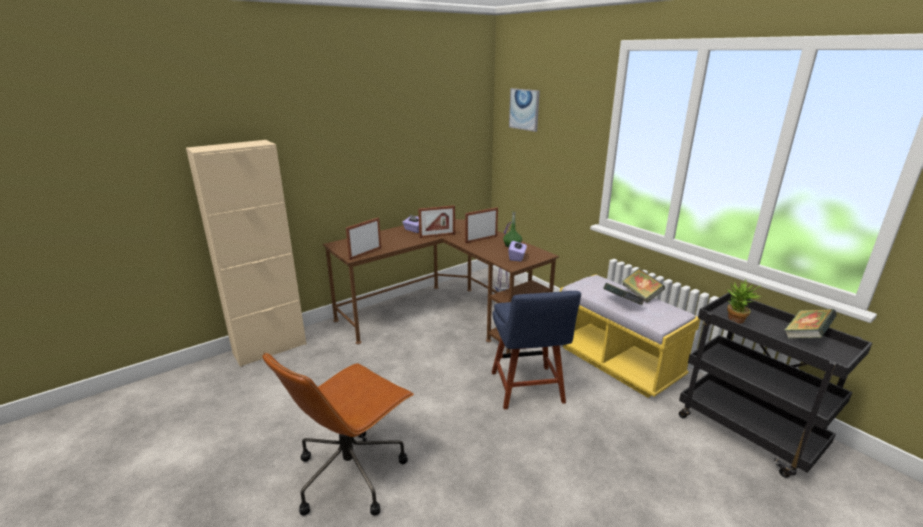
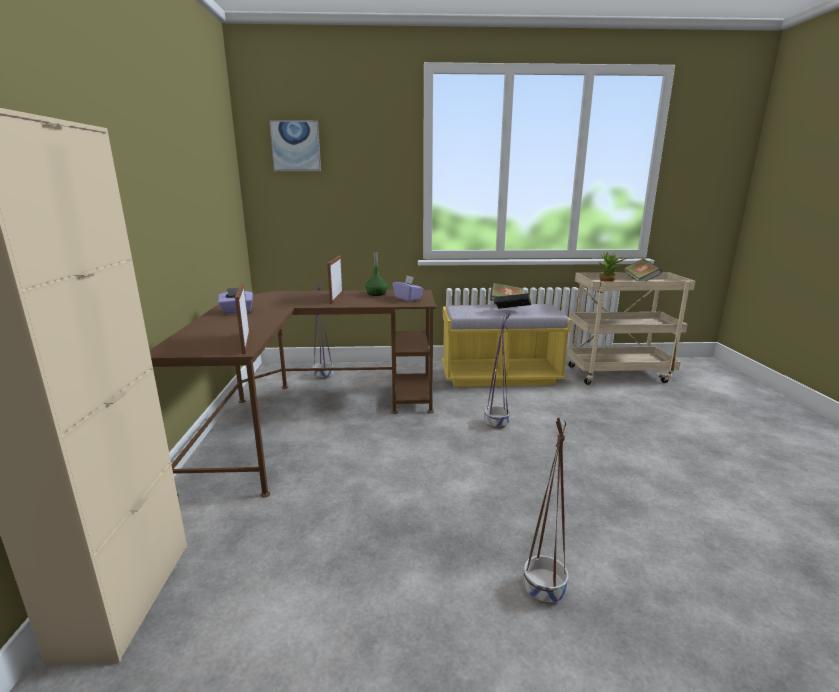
camera: 55 degrees left, 5 degrees down
(351, 473) = (543, 590): brown office chair -> brown planter
(437, 236) = (282, 308): picture frame -> none
(528, 390) = (497, 424): blue chair -> purple planter
(748, 433) = (619, 374): black cart -> beige cart

